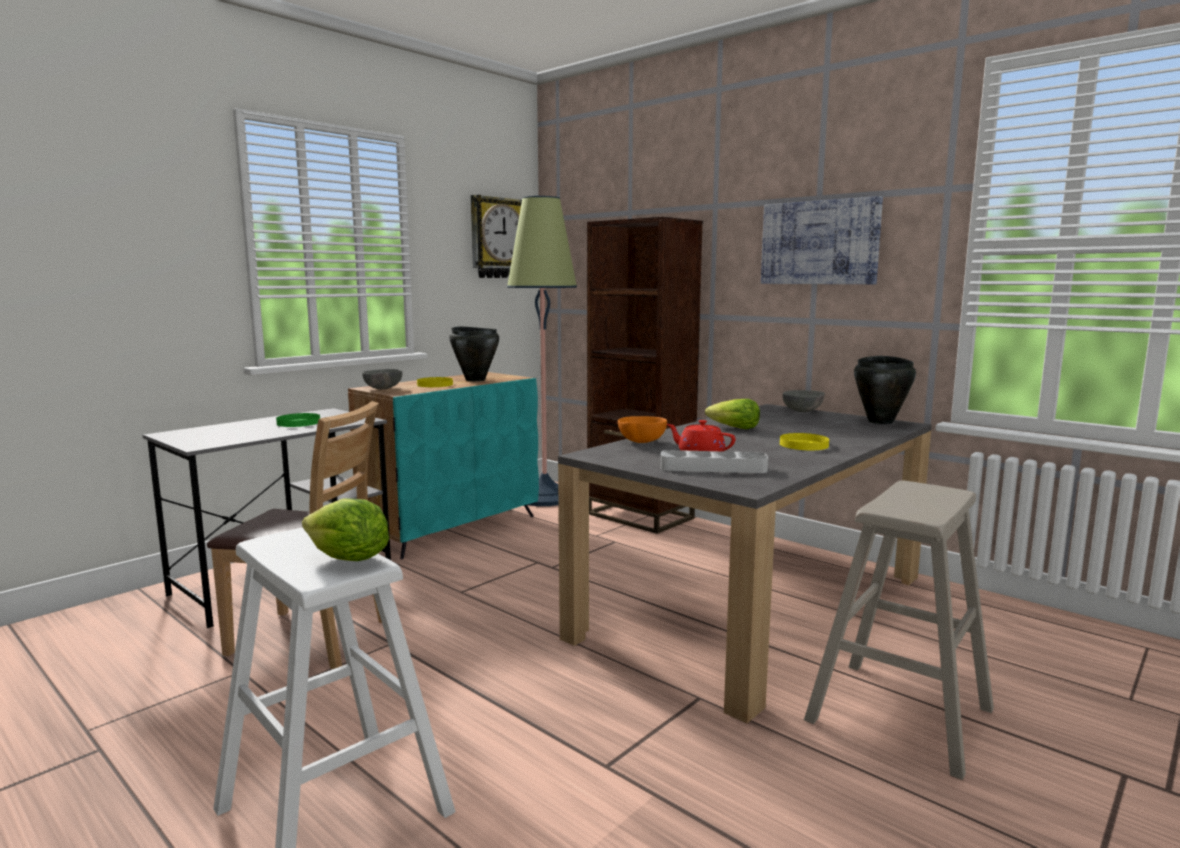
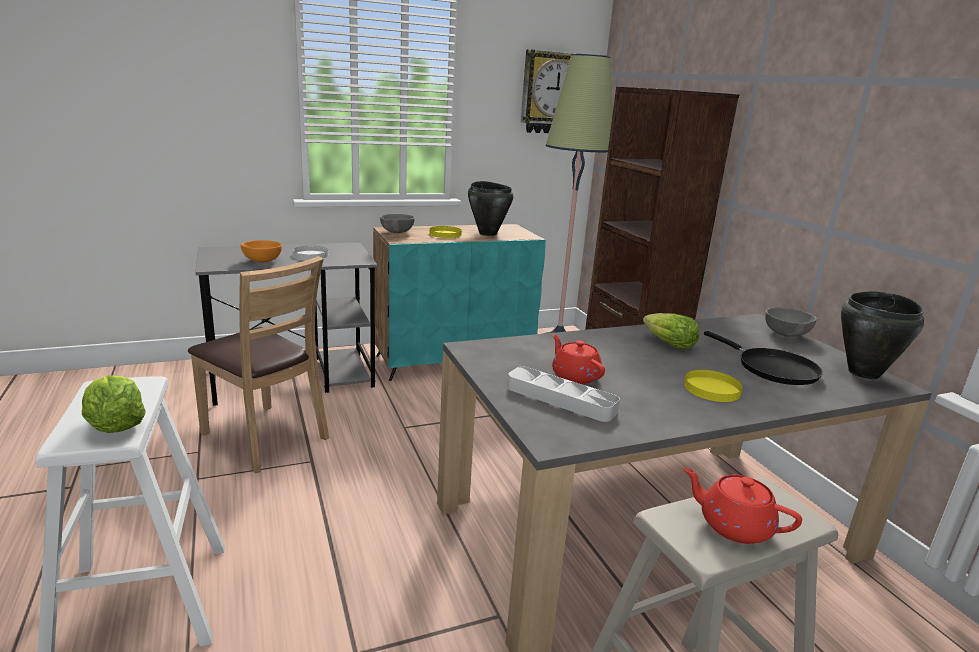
camera: 25 degrees right, 10 degrees up
(298, 423) = (310, 255): green plate -> white plate
(640, 442) = (543, 342): orange bowl -> orange bowl (261, 261)
(819, 242) = (856, 138): picture -> none
(823, 429) = (772, 368): none -> black frying pan
(920, 503) = (733, 526): none -> red teapot

